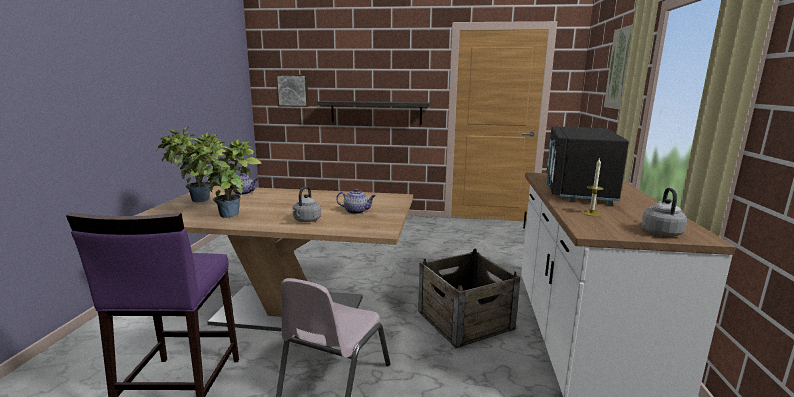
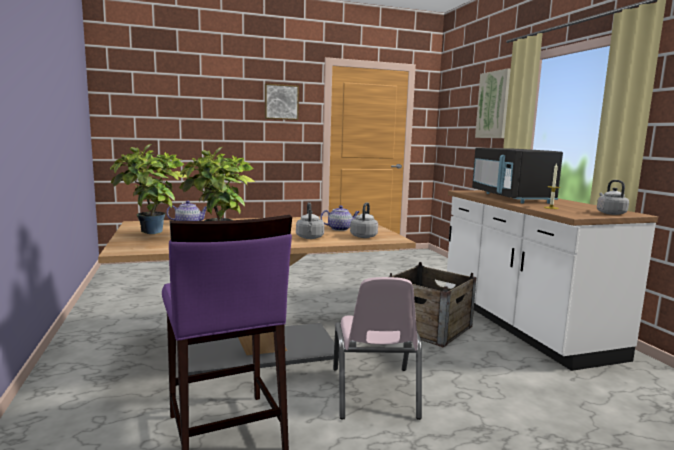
camera: 25 degrees left, 5 degrees down
(293, 90) = (148, 120): picture -> picture (281, 102)
(360, 224) = (364, 236): none -> grey kettle
(376, 112) = (248, 145): shelf -> none

